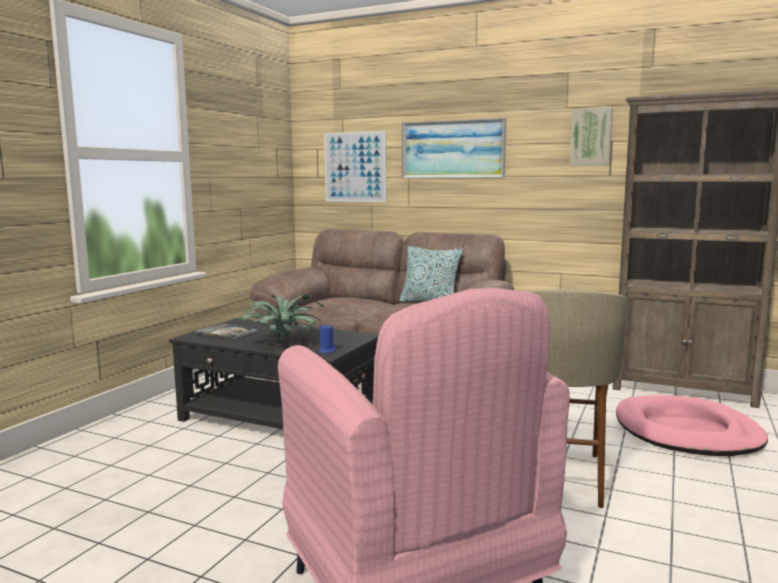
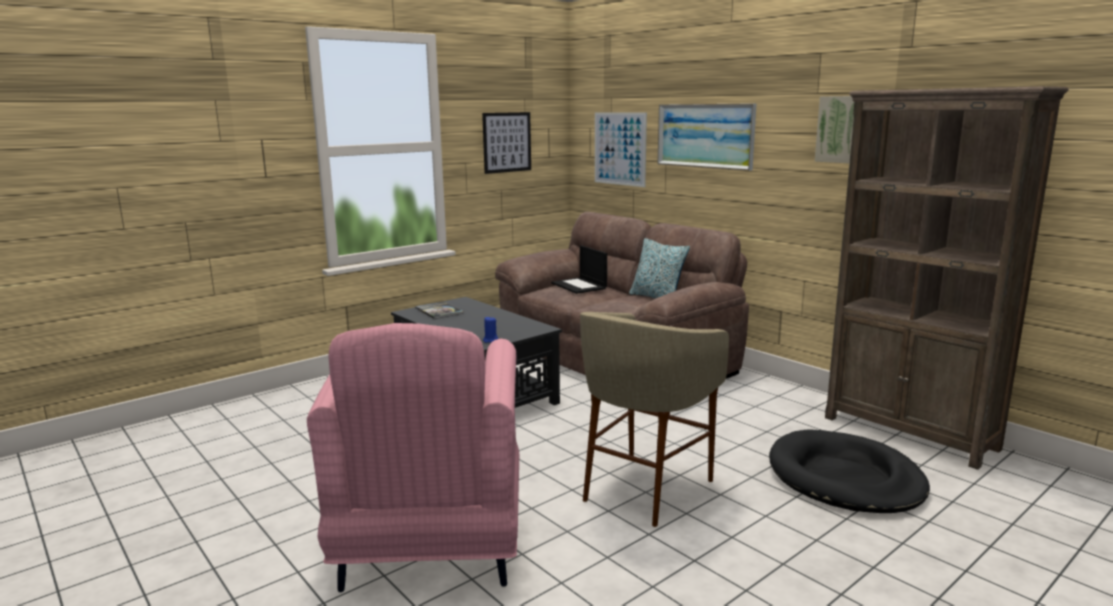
camera: 25 degrees right, 5 degrees up
(244, 159) = (507, 142): none -> picture
(284, 343) = (468, 327): potted plant -> none
(344, 299) = (579, 286): none -> laptop
(687, 432) = (844, 478): pink dog bed -> black dog bed

